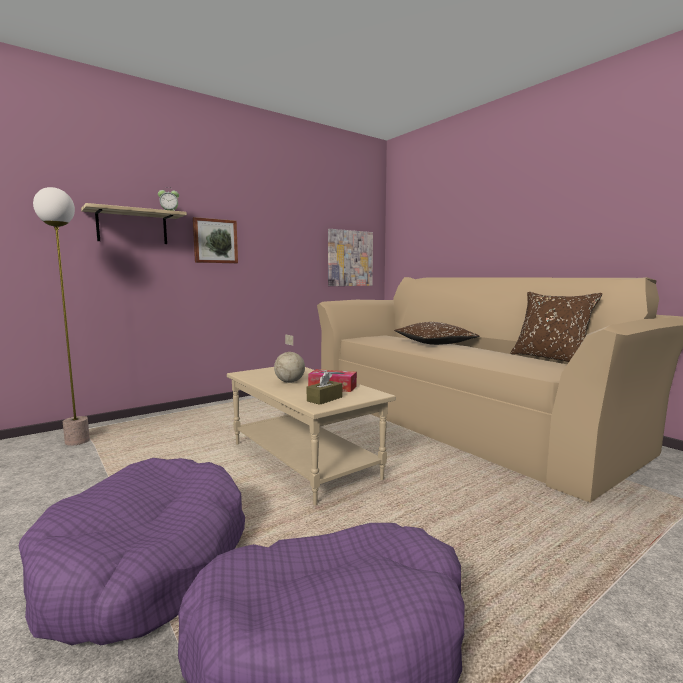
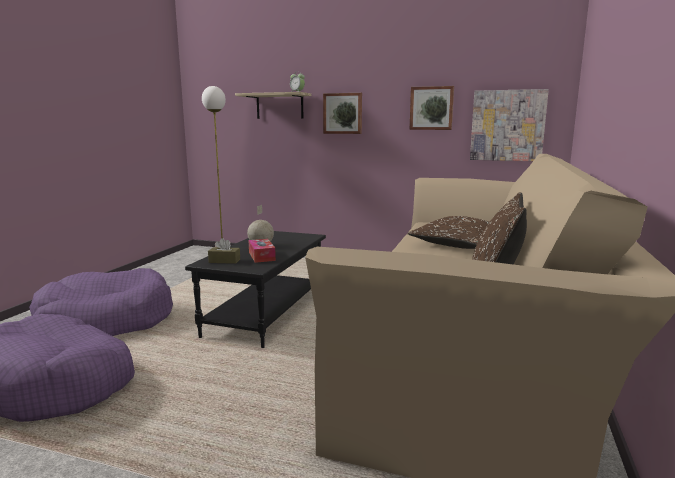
camera: 55 degrees right, 5 degrees up
(297, 241) = (431, 108): none -> picture
(304, 460) = (266, 314): beige coffee table -> black coffee table

